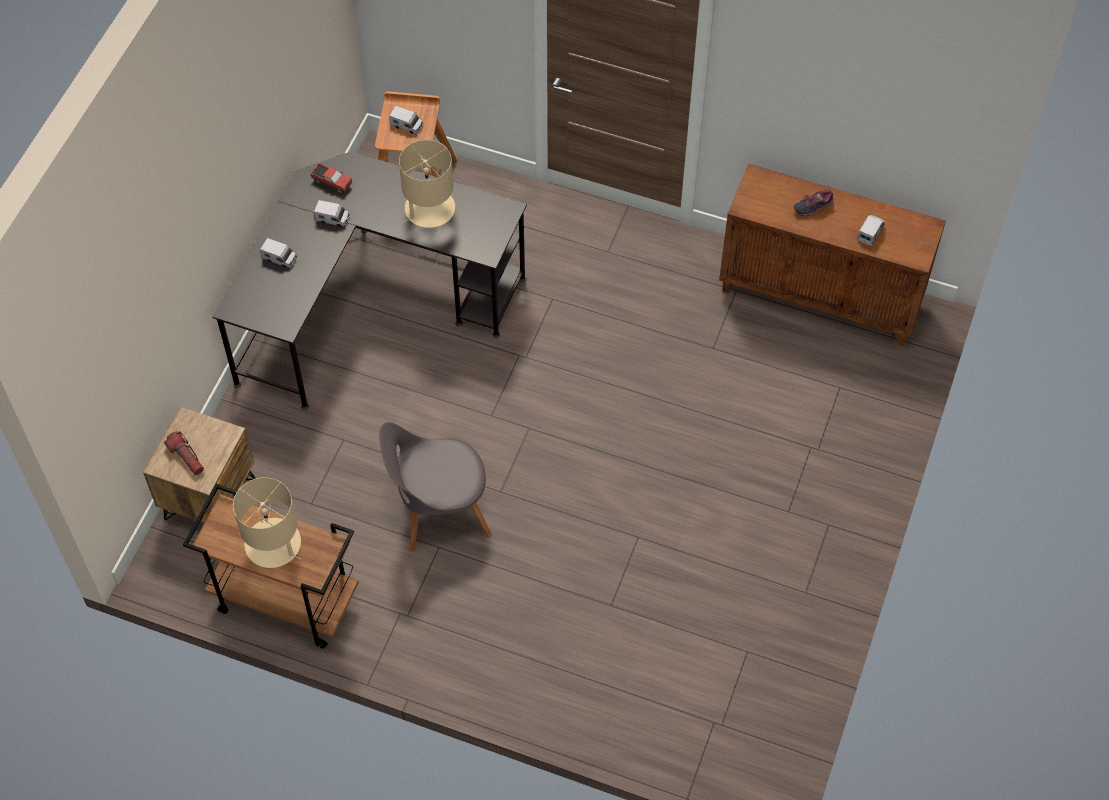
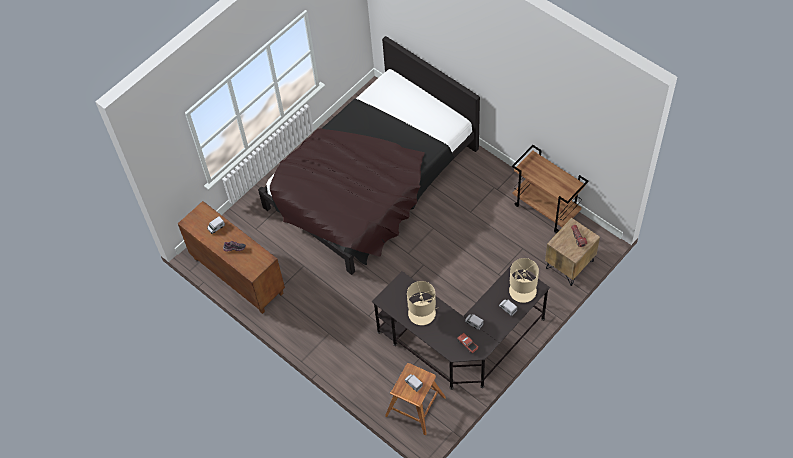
camera: 155 degrees left, 0 degrees up
(273, 544) = (548, 175): beige table lamp -> beige table lamp (522, 290)
(439, 510) = (464, 228): grey chair -> none
(664, 554) = (373, 180): none -> bed

